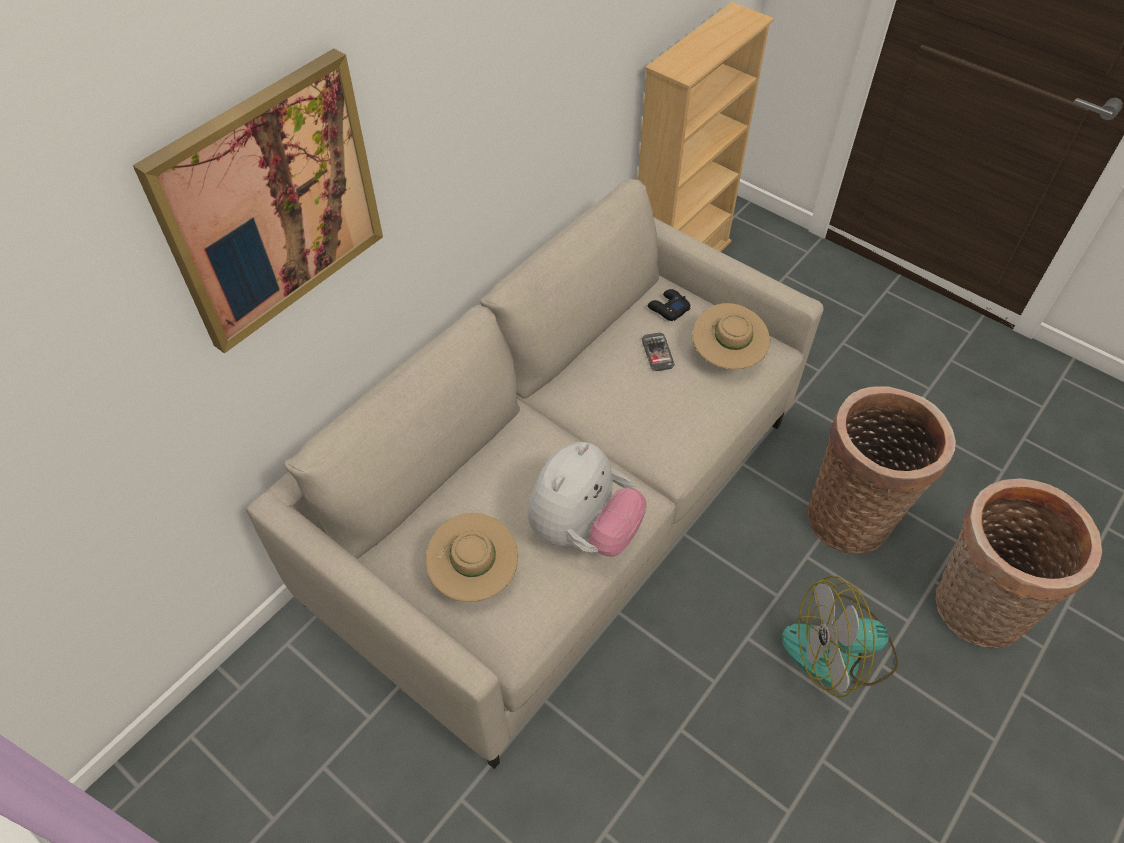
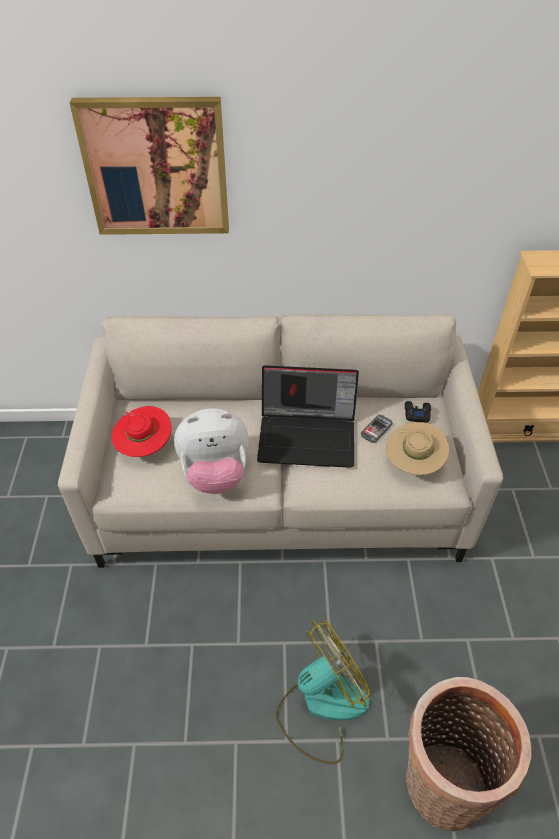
camera: 50 degrees right, 5 degrees down
(474, 574) = (144, 446): beige hat -> red hat
(611, 412) = (308, 436): none -> laptop
(839, 653) = (321, 706): fan -> fan turned 105 degrees clockwise
(853, 515) = (437, 651): basket -> none

